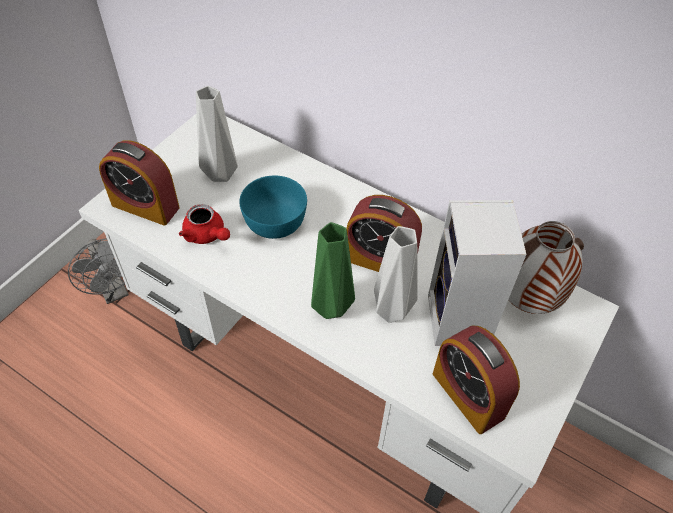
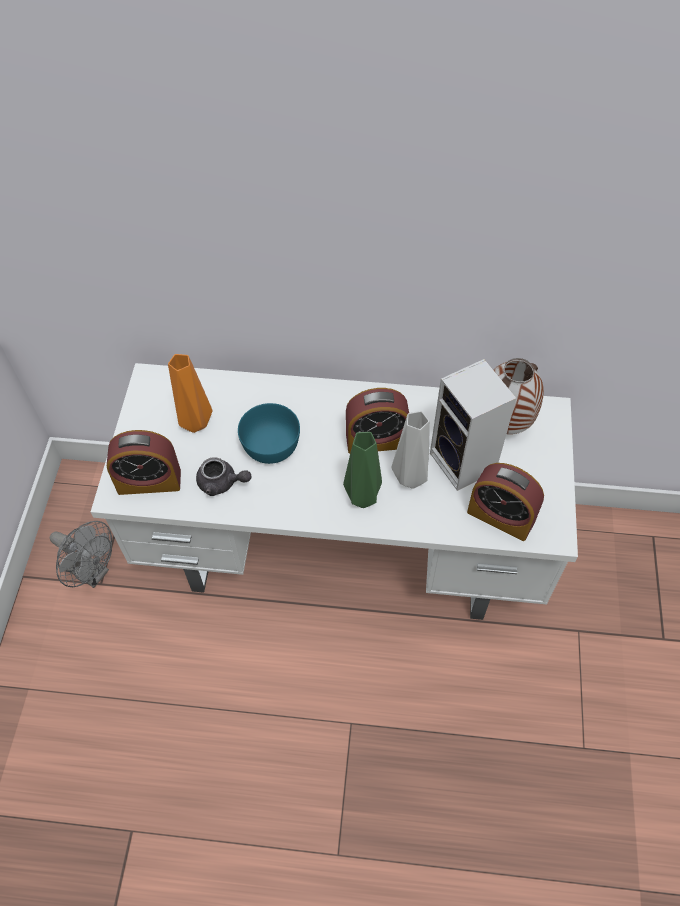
camera: 25 degrees left, 5 degrees up
(207, 235) = (222, 483): red teapot -> grey teapot
(219, 175) = (194, 424): grey vase -> orange vase

